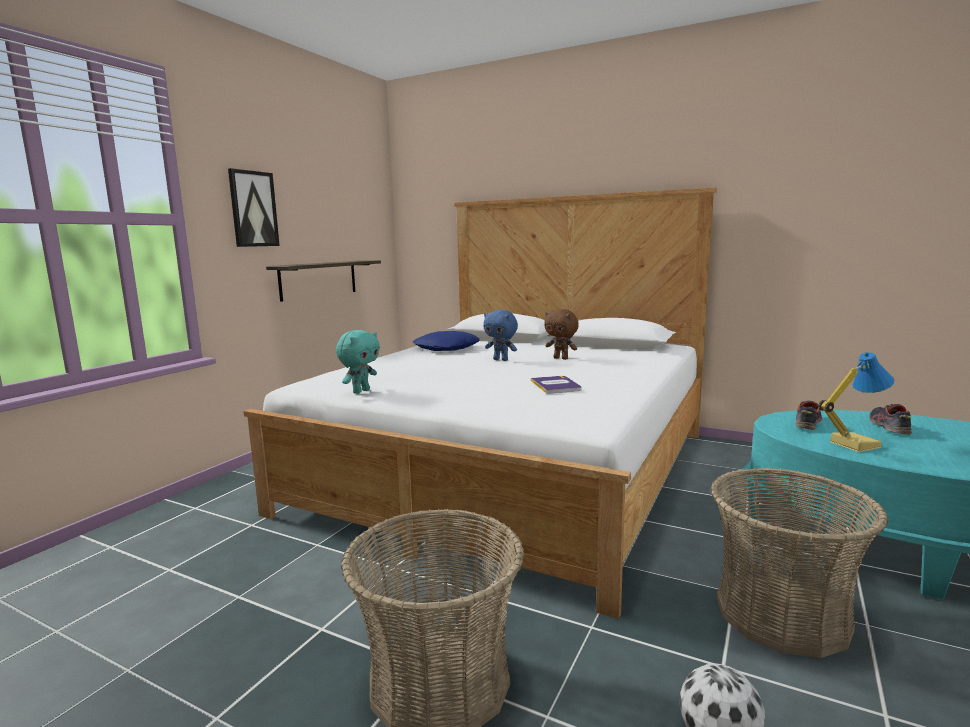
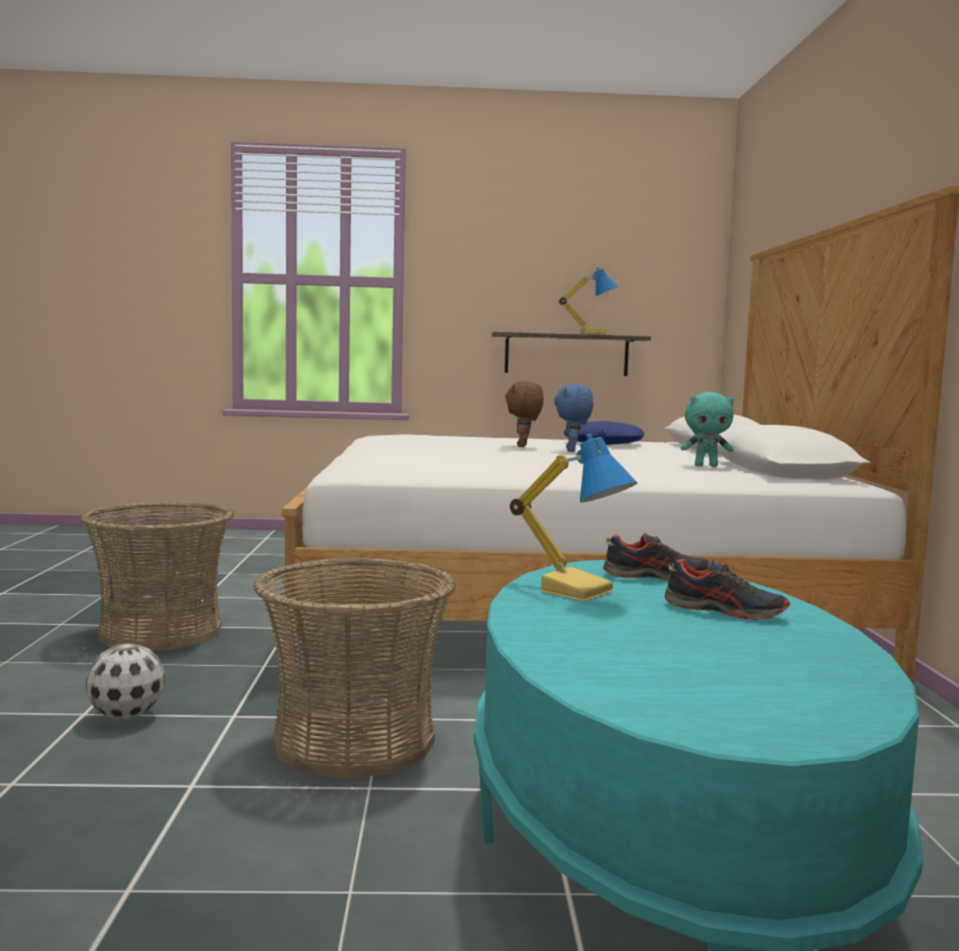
camera: 60 degrees right, 5 degrees down
(253, 209) = (484, 272): picture -> none
(342, 261) = (592, 334): none -> table lamp
(361, 391) = (376, 440): turquoise plush toy -> turquoise plush toy (706, 466)
(555, 385) = (477, 461): book -> none
(561, 358) = (632, 461): brown plush toy -> brown plush toy (523, 446)
(888, 426) = (725, 611): shoe -> shoe turned 45 degrees clockwise

